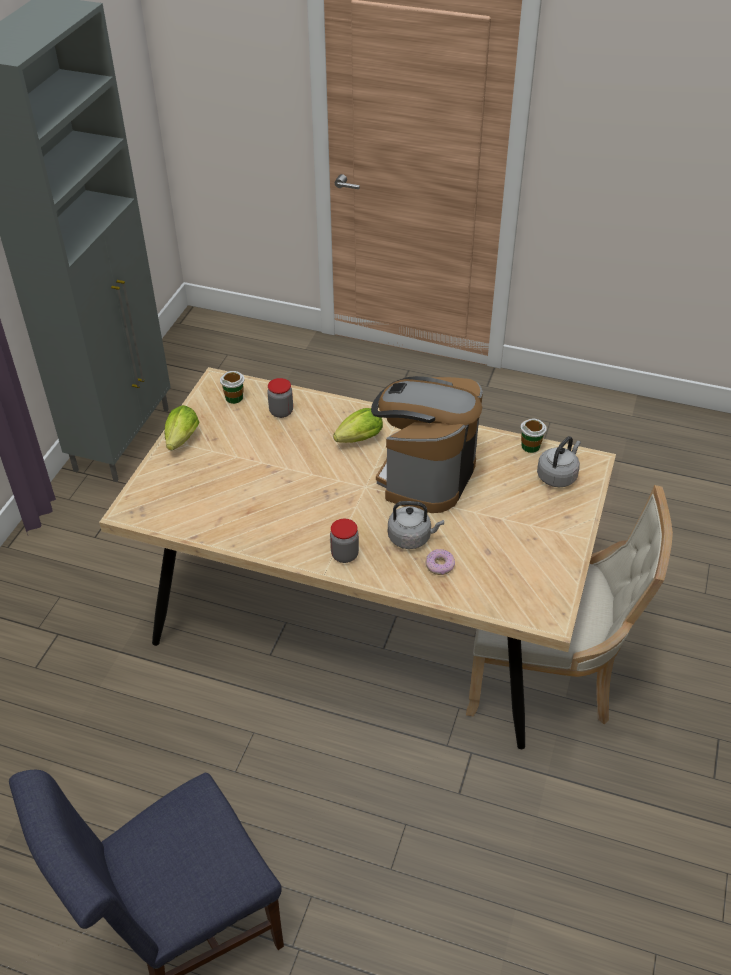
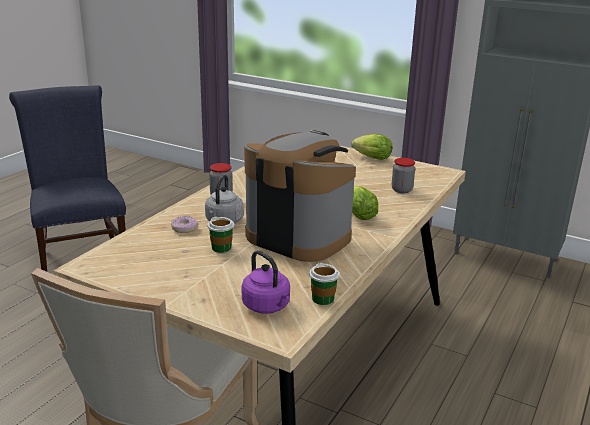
camera: 100 degrees right, 20 degrees down
(234, 397) = (422, 176): cup -> cup (221, 248)
(558, 476) = (267, 306): grey kettle -> purple kettle

